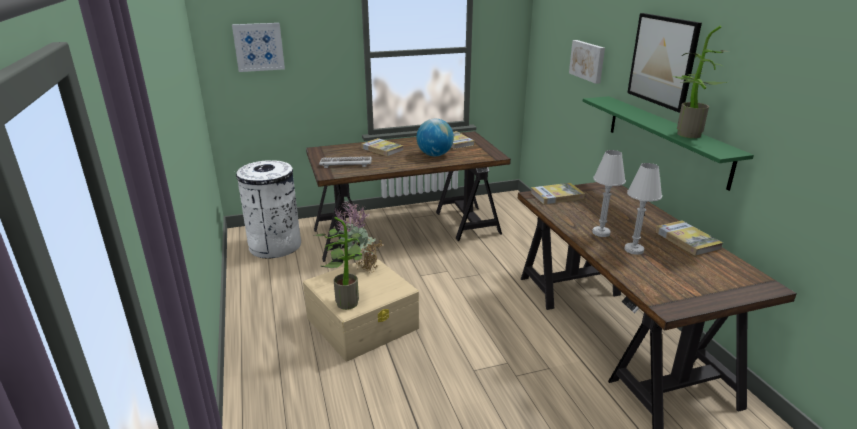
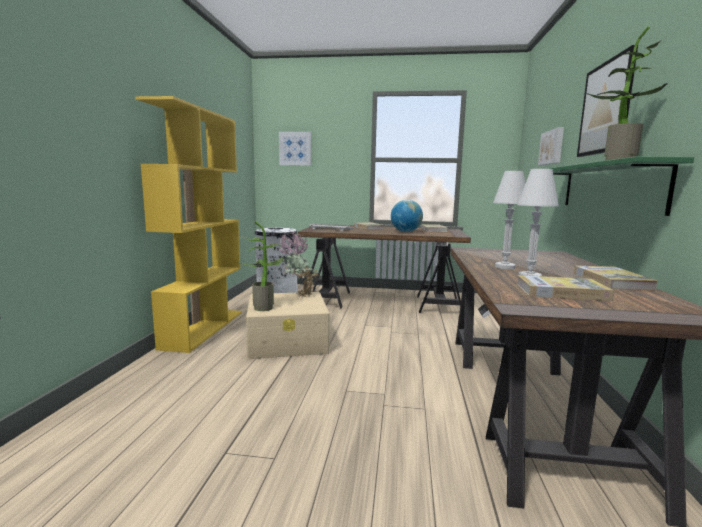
camera: 25 degrees right, 15 degrees down
(248, 332) = (204, 328): none -> yellow bookcase
(557, 196) = (487, 251): book -> book (561, 292)

